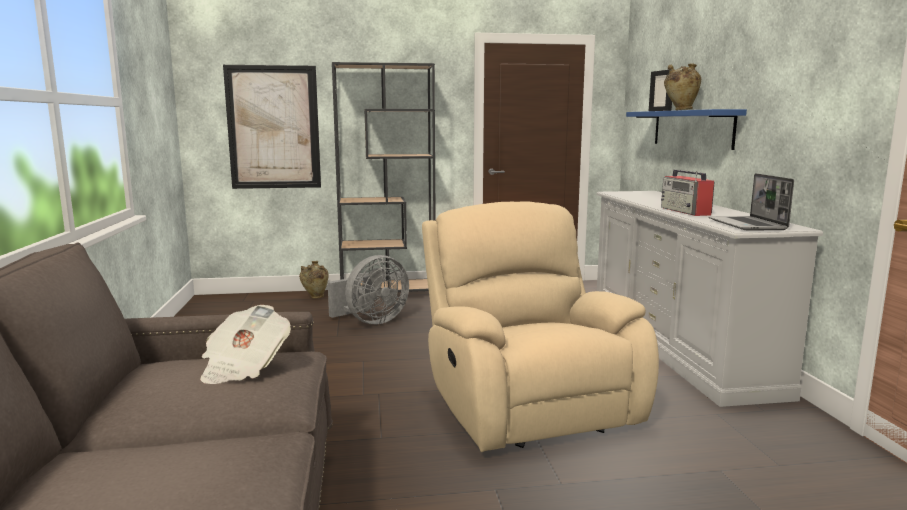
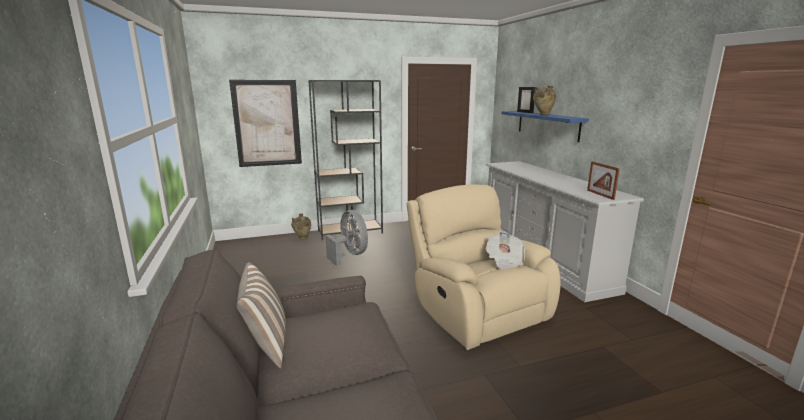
camera: 10 degrees left, 5 degrees up
(123, 384) = (266, 345): none -> pillow
(244, 367) = (341, 324): newspaper -> newspaper (504, 261)
(371, 321) = (349, 255): grey fan -> grey fan turned 75 degrees counterclockwise
(685, 211) = (555, 182): radio -> none
(748, 225) = (600, 195): laptop -> picture frame

